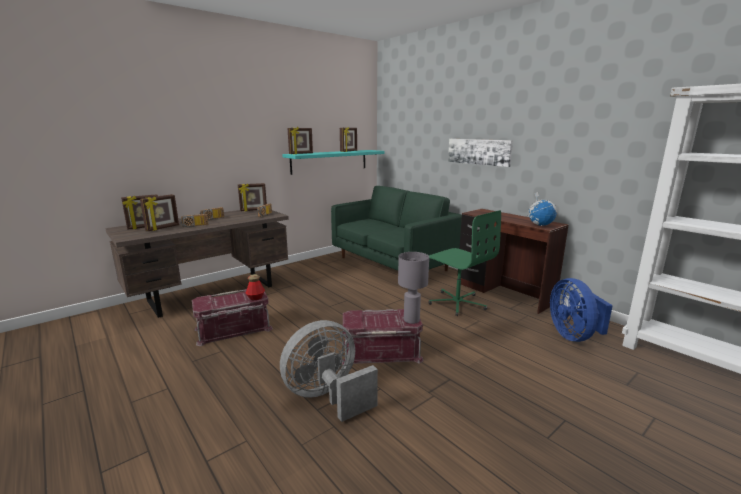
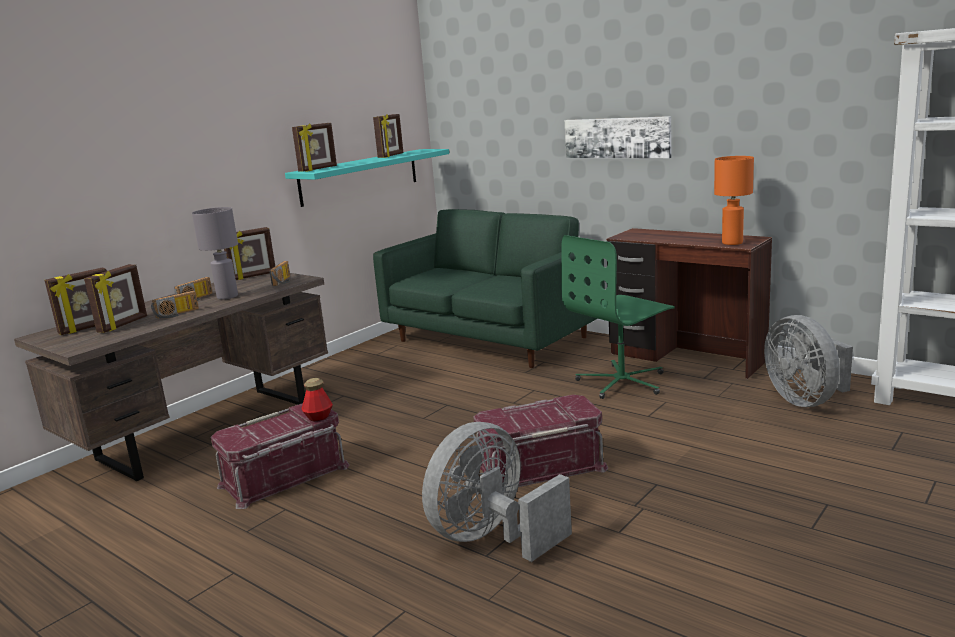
camera: 10 degrees left, 0 degrees up
(411, 320) = (583, 409): grey table lamp -> grey table lamp (227, 297)
(457, 303) = (622, 382): green office chair -> green office chair turned 105 degrees clockwise
(540, 225) = (733, 243): globe -> orange table lamp
(573, 335) = (805, 400): blue fan -> grey fan

